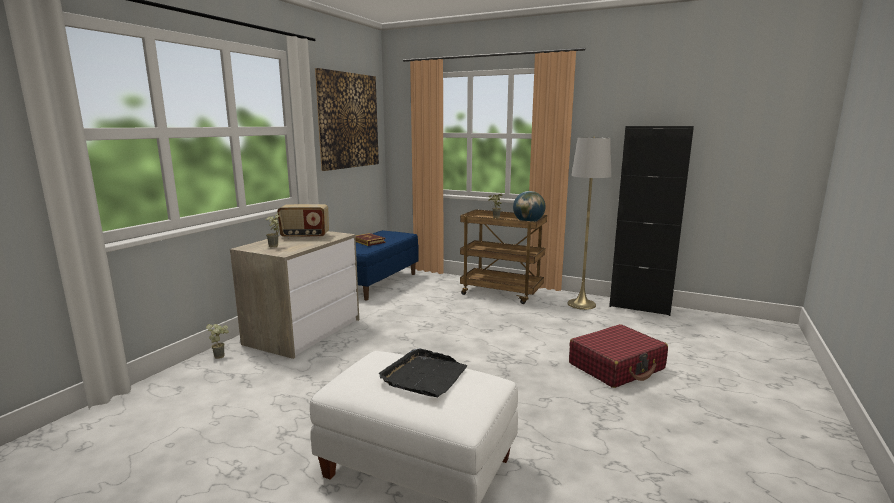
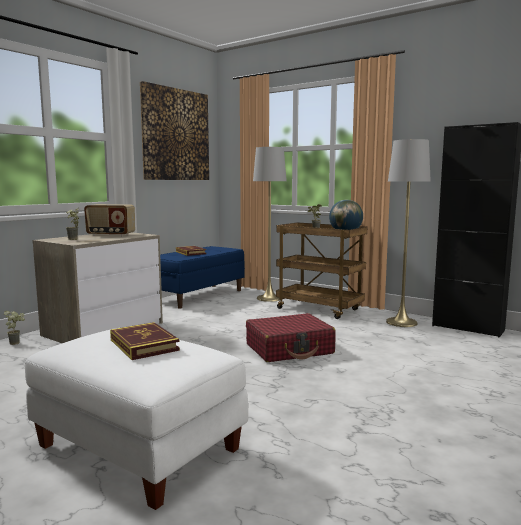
camera: 10 degrees right, 5 degrees down
(424, 376) = (144, 345): black tray -> book
(447, 282) = (269, 298): none -> grey floor lamp
(616, 366) = (410, 378): red suitcase -> red suitcase (289, 349)

